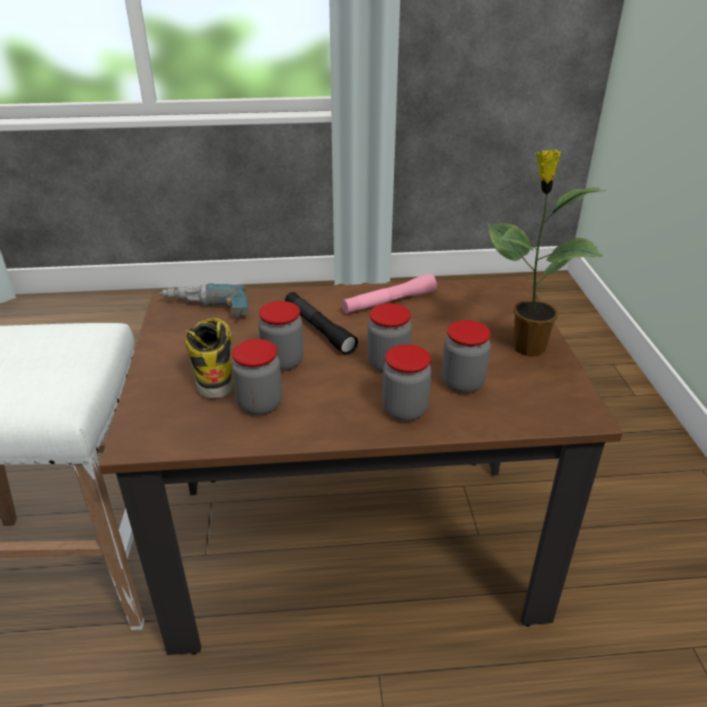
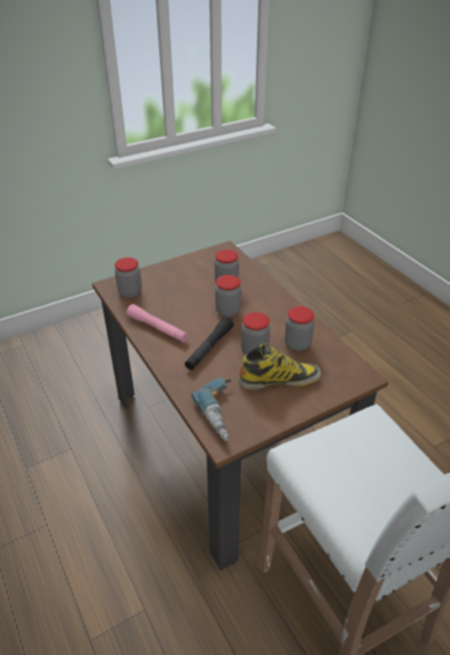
camera: 115 degrees left, 5 degrees up
(212, 364) = (279, 379): boot -> boot turned 150 degrees counterclockwise
(405, 410) = (262, 296): jar -> jar (130, 292)
(526, 347) = (179, 270): potted plant -> none

